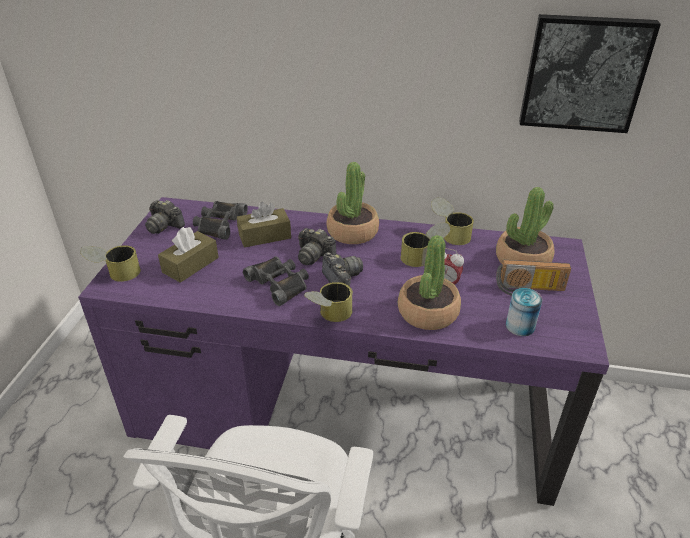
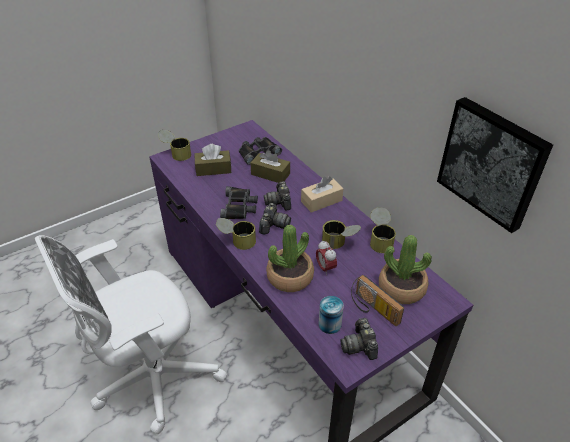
camera: 45 degrees right, 5 degrees up
(164, 225) = (231, 138): camera -> camera (359, 346)
(352, 232) = (321, 201): potted plant -> beige tissue box

